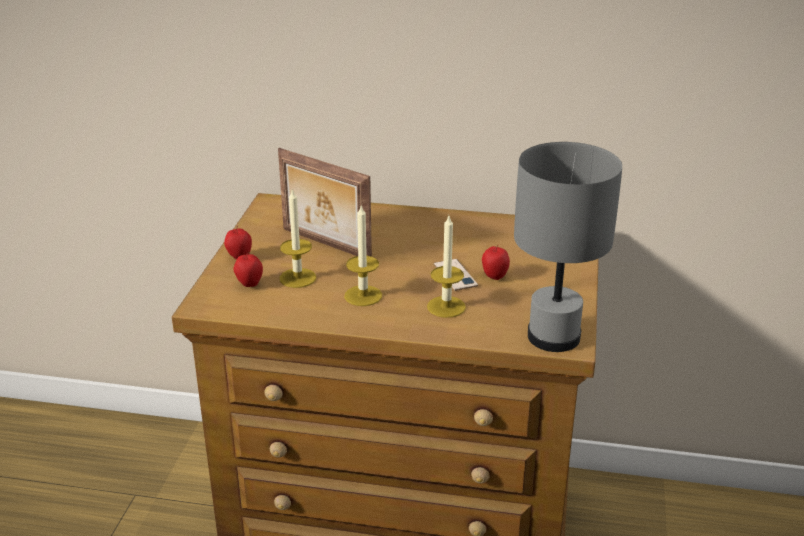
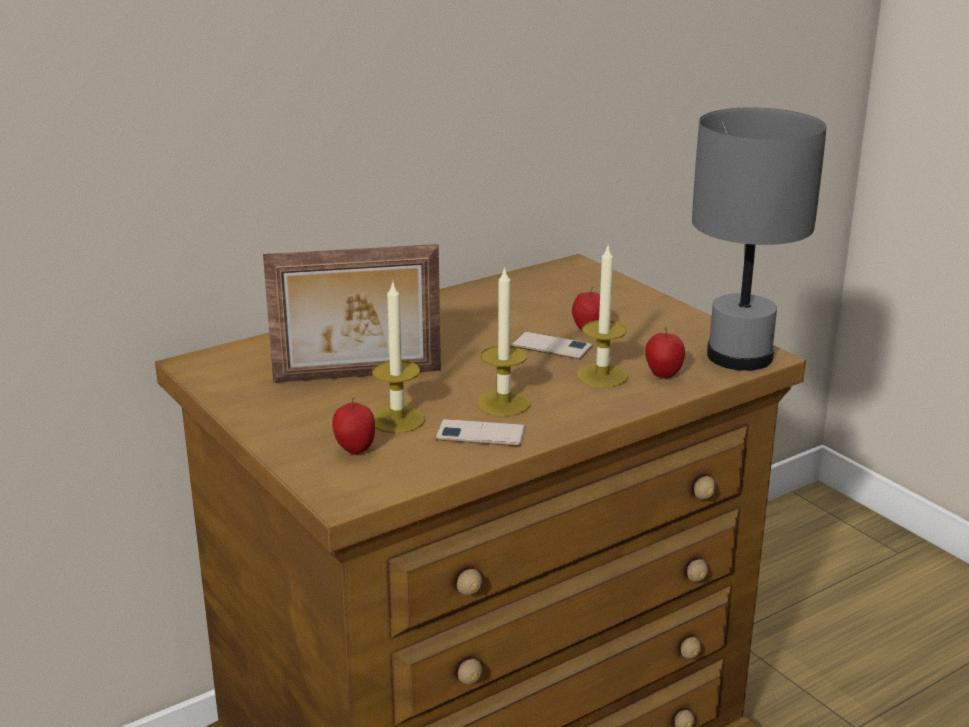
camera: 45 degrees left, 5 degrees down
(239, 257) = (282, 431): apple -> apple (663, 375)
(318, 307) = (480, 434): none -> phone

